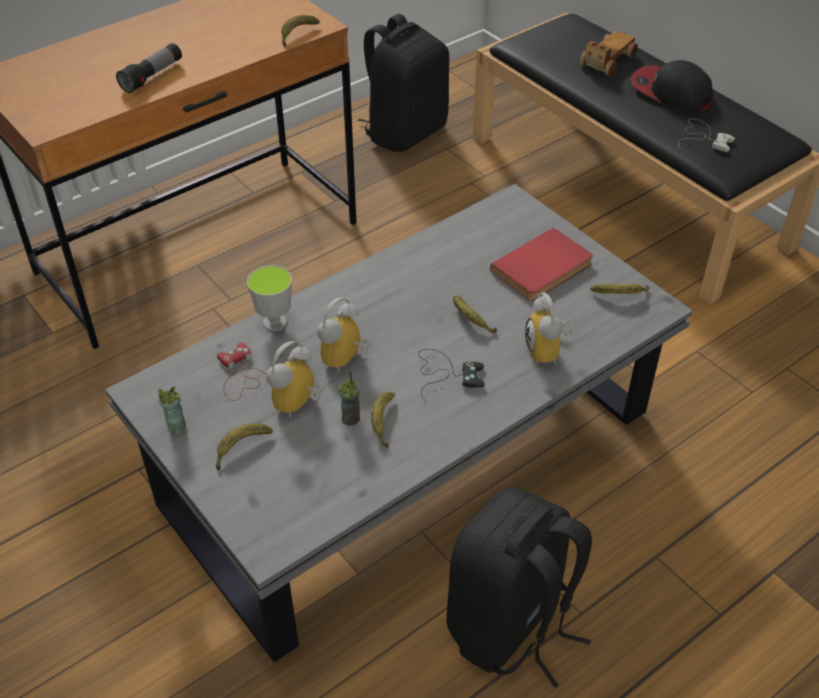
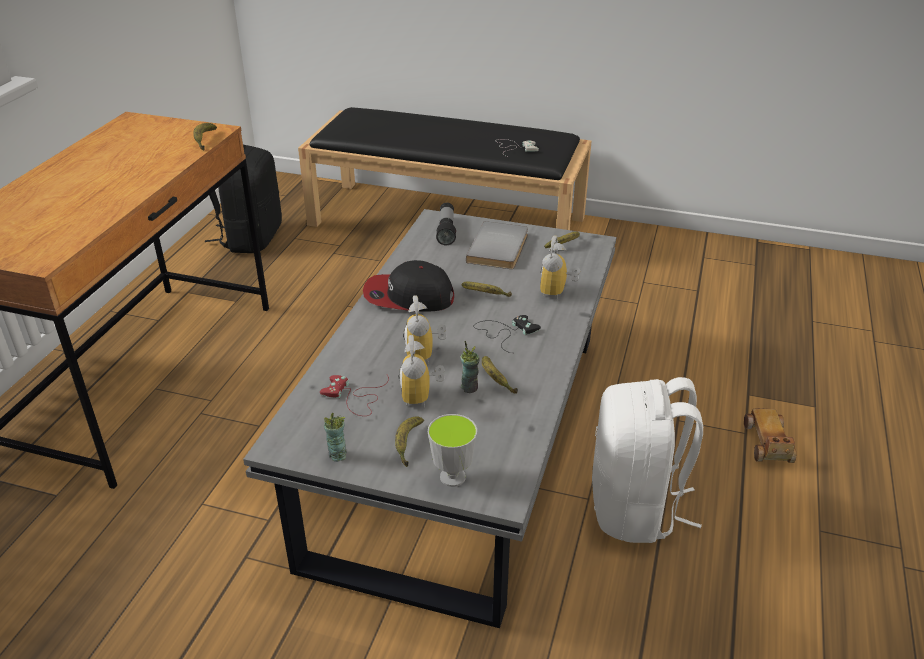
camera: 35 degrees left, 10 degrees down
(152, 76) = (106, 199): flashlight -> flashlight (446, 230)
(274, 322) = (341, 354): cup -> cup (452, 477)
(511, 626) = (635, 508): black backpack -> white backpack
(544, 269) = (500, 248): red book -> grey book
(549, 352) = (558, 293): alarm clock -> alarm clock turned 60 degrees clockwise
(607, 61) = (405, 125): toy car -> toy car (767, 444)
(670, 92) = (466, 130): cap -> cap (408, 296)

